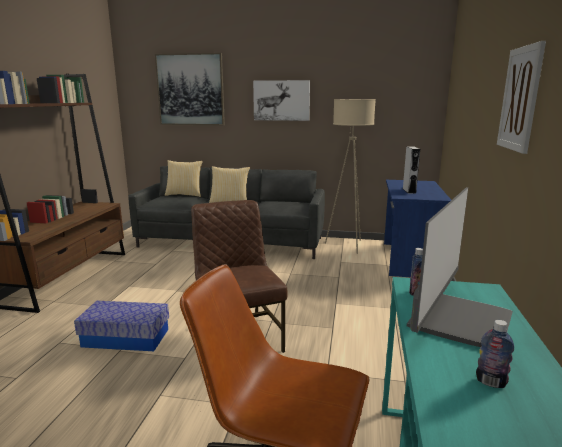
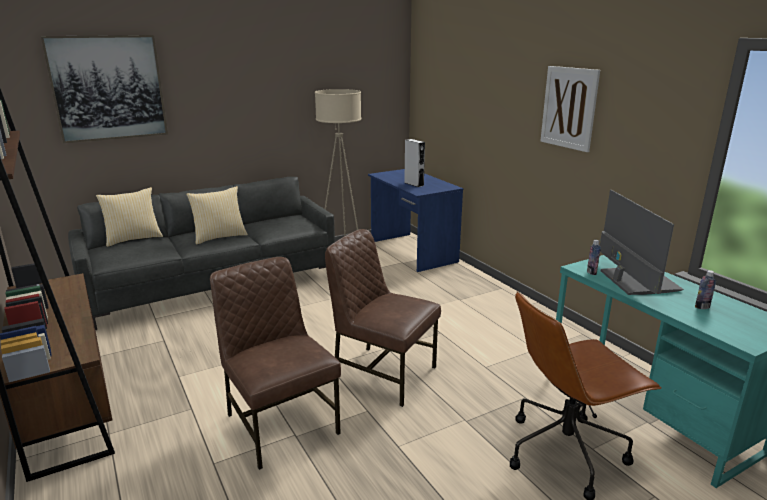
camera: 40 degrees left, 5 degrees up
(126, 338) = (280, 423): storage box -> brown chair
(281, 100) = (242, 95): picture -> none

